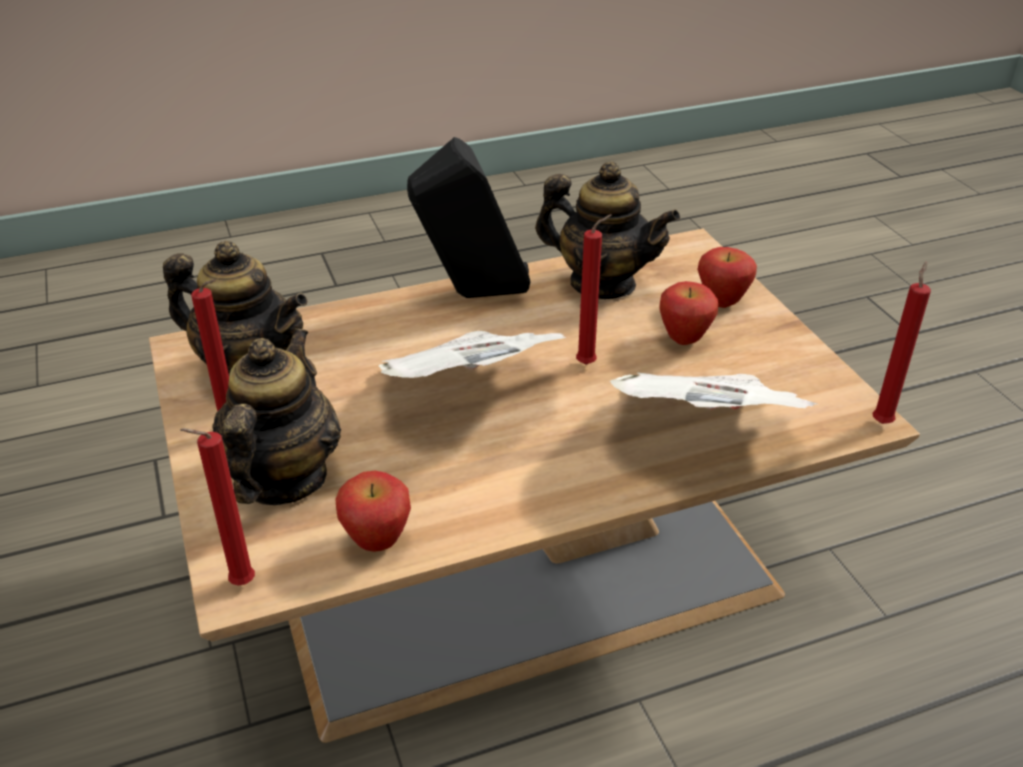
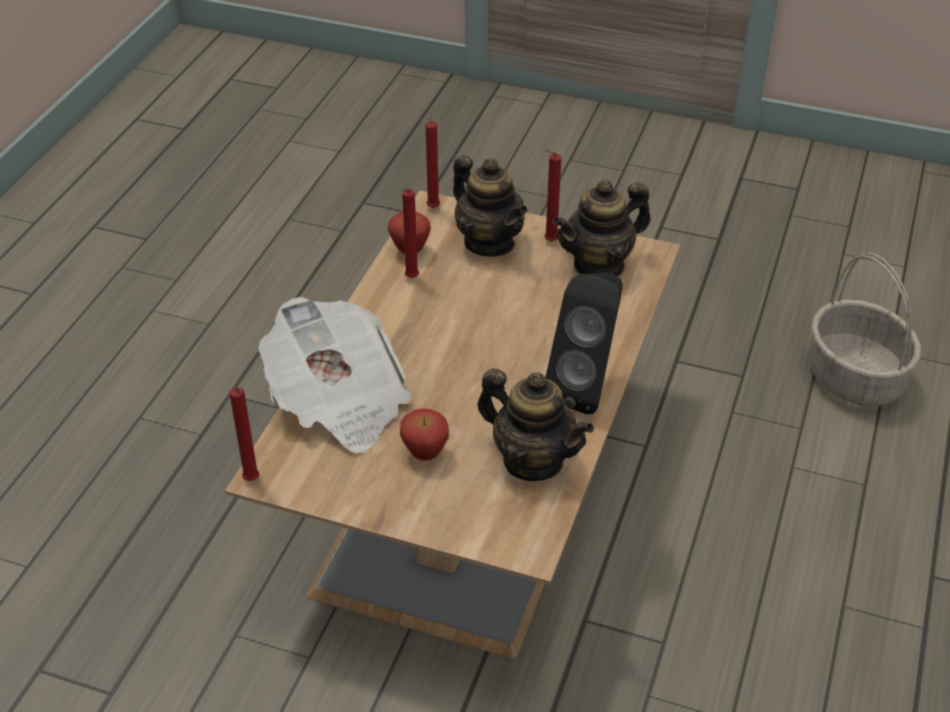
camera: 130 degrees right, 5 degrees up
(102, 390) = (856, 378): none -> basket
(470, 391) = (484, 334): newspaper -> none
(589, 364) = (453, 395): red candle -> red candle (410, 279)
(602, 283) = (532, 460): teapot -> teapot turned 120 degrees counterclockwise
(722, 302) = (441, 506): apple -> none

